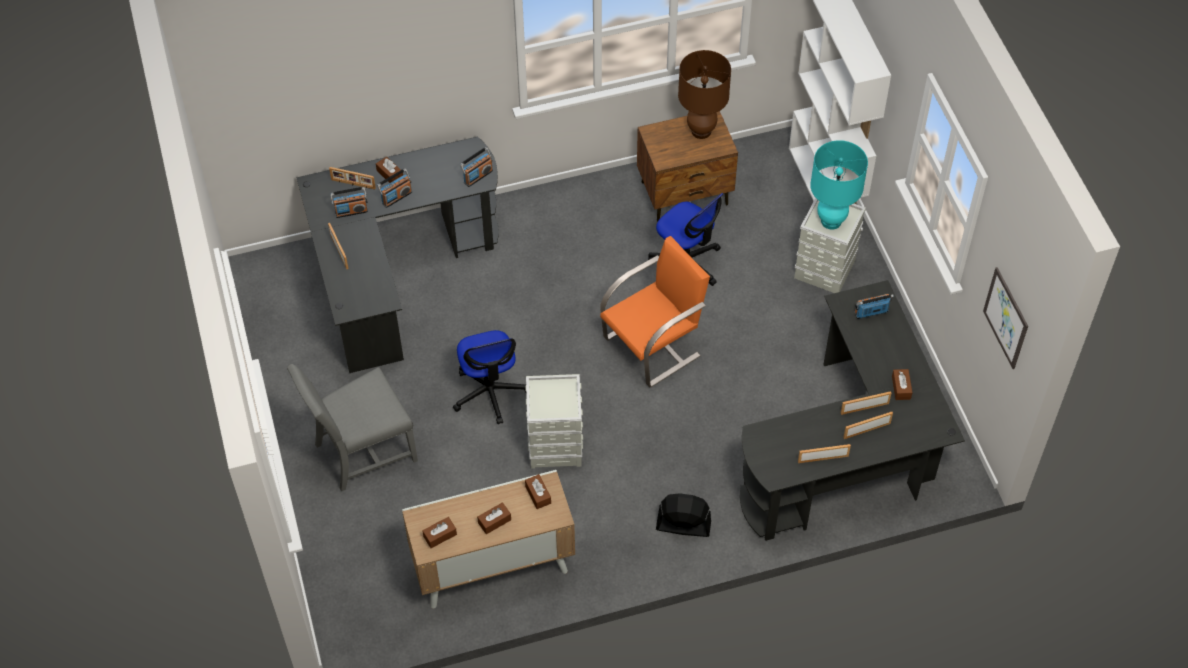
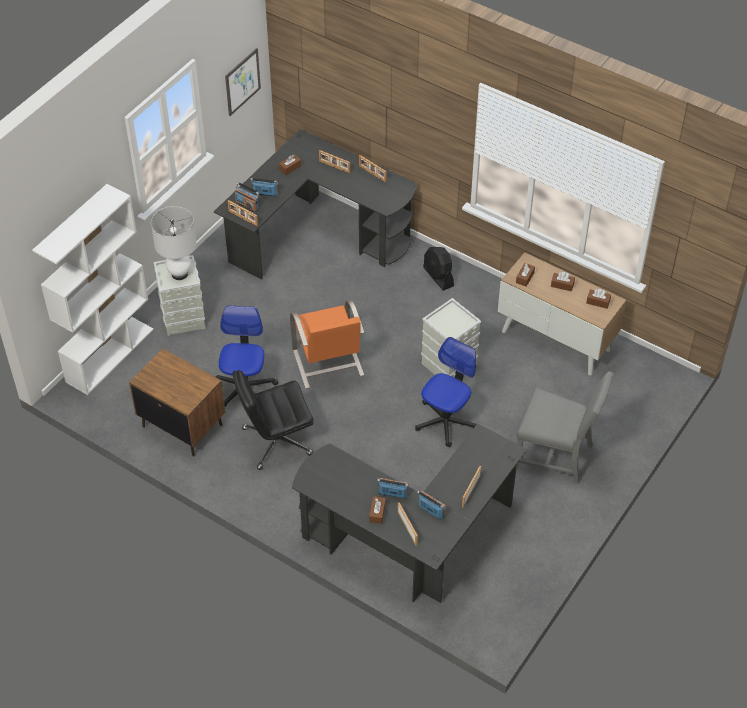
camera: 130 degrees left, 5 degrees down
(478, 176) = (328, 460): radio -> radio (265, 193)
(599, 248) = (276, 442): none -> black office chair
(653, 346) = (328, 364): orange chair -> orange chair turned 120 degrees counterclockwise
(701, 131) = (160, 378): brown table lamp -> none
(831, 221) = (179, 274): turquoise table lamp -> white table lamp
(864, 407) = (320, 175): picture frame -> picture frame (242, 218)

